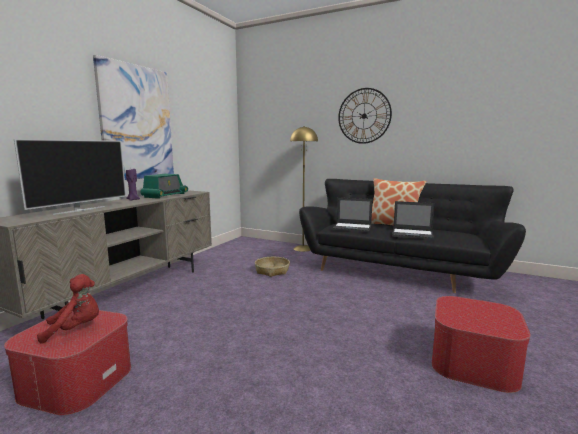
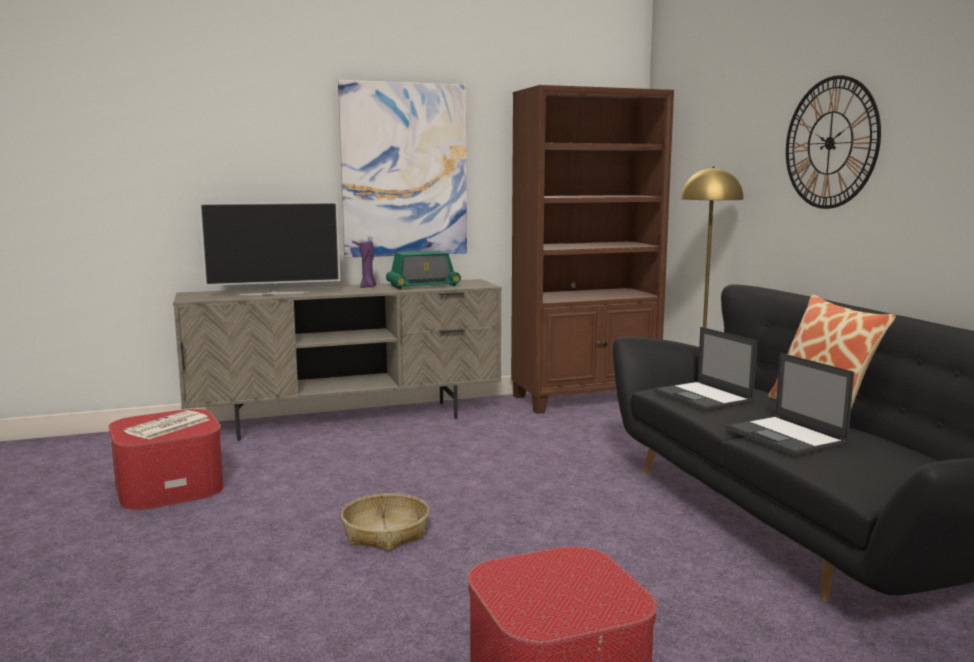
camera: 45 degrees right, 0 degrees up
(76, 329) = (167, 426): red plush toy -> newspaper
(235, 247) = (585, 399): none -> brown bookcase
(272, 271) = (562, 449): basket -> basket (385, 533)

